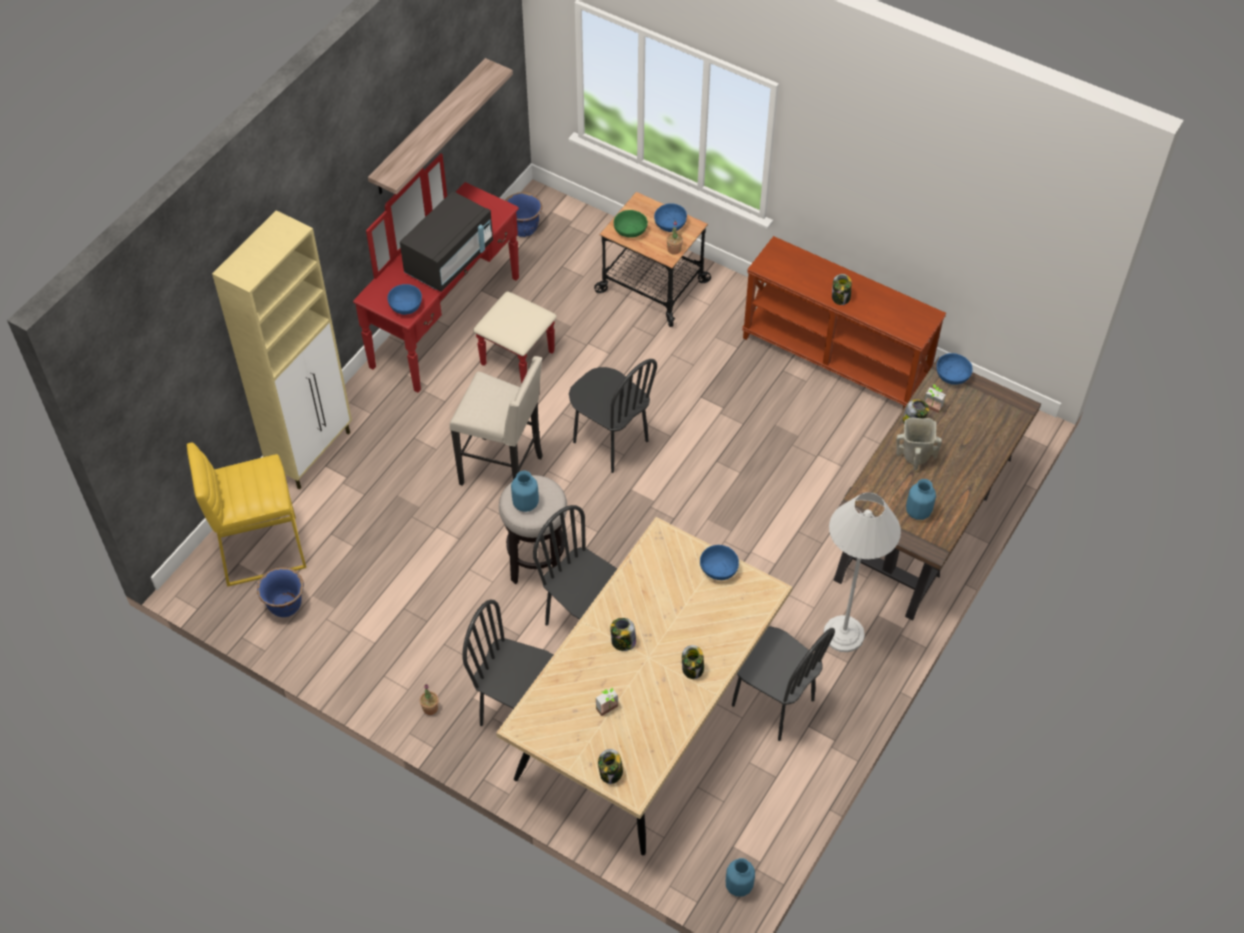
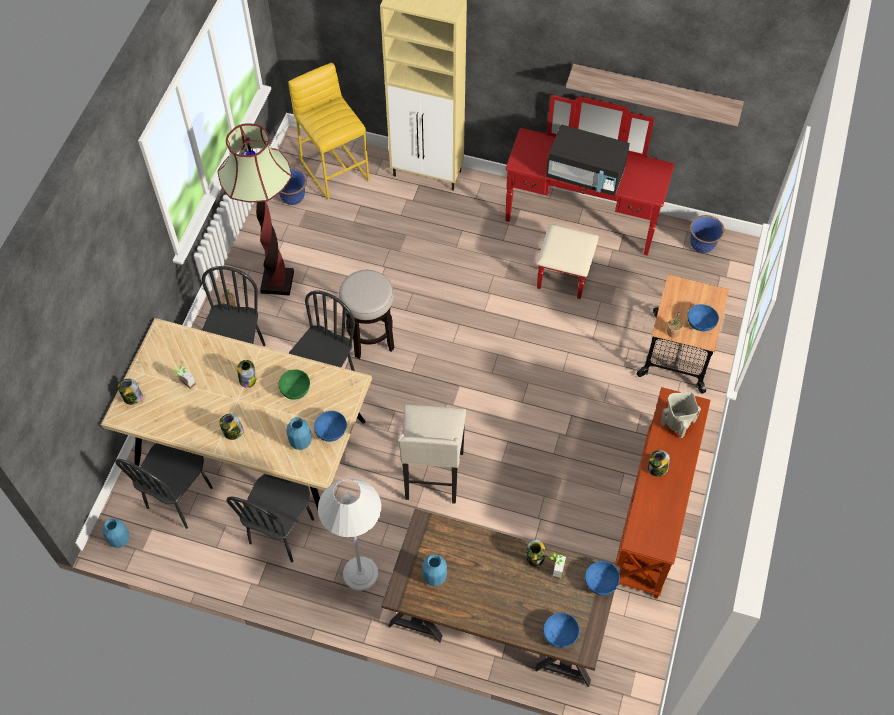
camera: 75 degrees right, 5 degrees up
(406, 306) = (526, 161): blue bowl -> blue bowl (560, 634)
(415, 647) = (277, 282): none -> floor lamp
(503, 470) = (450, 295): beige stool -> beige stool (433, 477)
(525, 504) = (359, 286): blue vase -> blue vase (300, 442)
(610, 442) = (501, 360): black chair -> black chair (180, 498)
(630, 230) = (681, 295): green bowl -> green bowl (295, 389)
(914, 456) = (496, 564): beige vase -> beige vase (677, 422)

